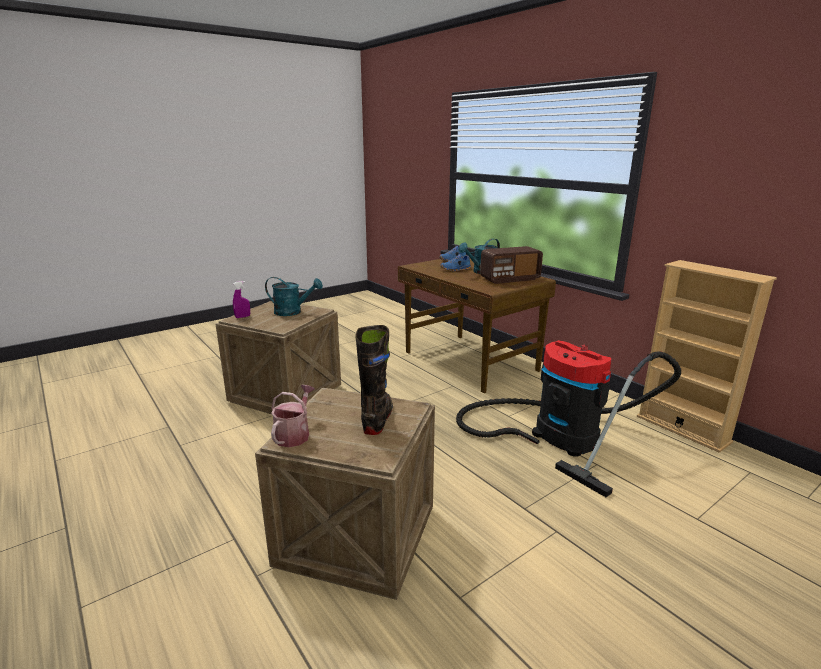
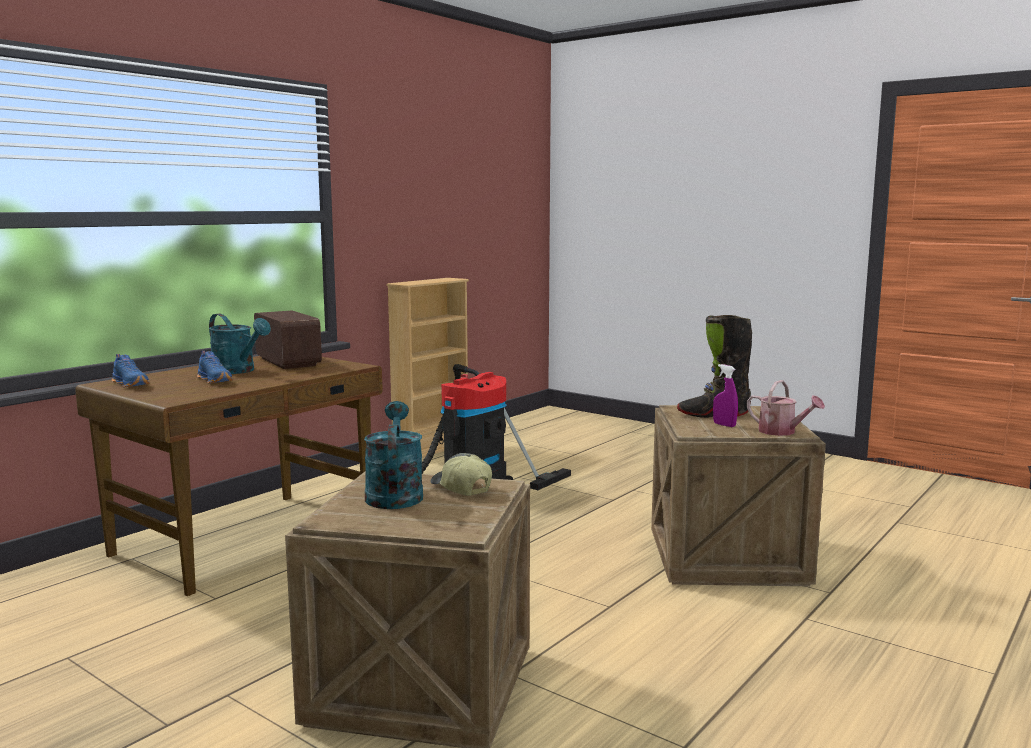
camera: 105 degrees left, 10 degrees down
(242, 317) = (445, 527): purple spray bottle -> purple spray bottle (724, 425)
(286, 322) = (460, 488): none -> cap
(294, 434) = (781, 432): watering can -> watering can turned 135 degrees counterclockwise

